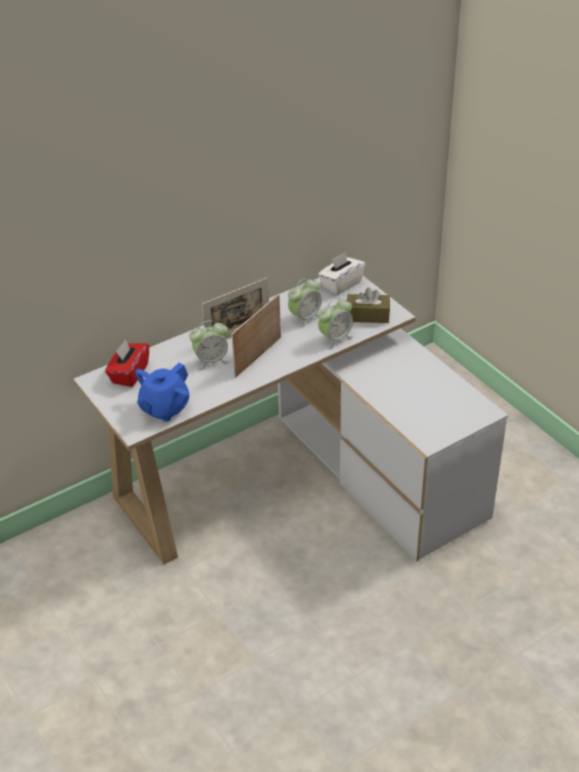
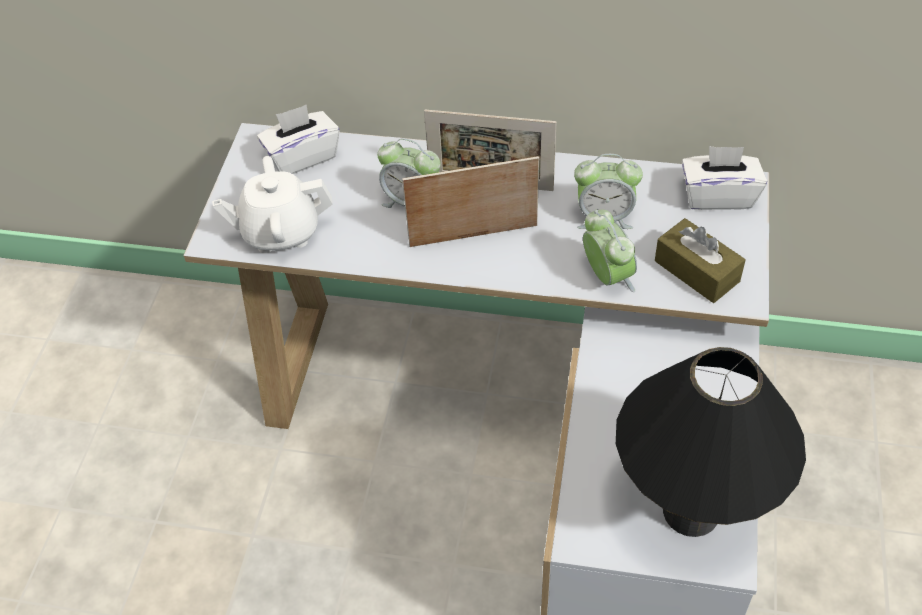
camera: 45 degrees right, 10 degrees up
(129, 374) = (302, 157): red tissue box -> white tissue box
(164, 408) = (280, 232): blue teapot -> white teapot
(335, 338) = (607, 277): alarm clock -> alarm clock turned 120 degrees counterclockwise
(456, 406) = (691, 511): none -> black table lamp

